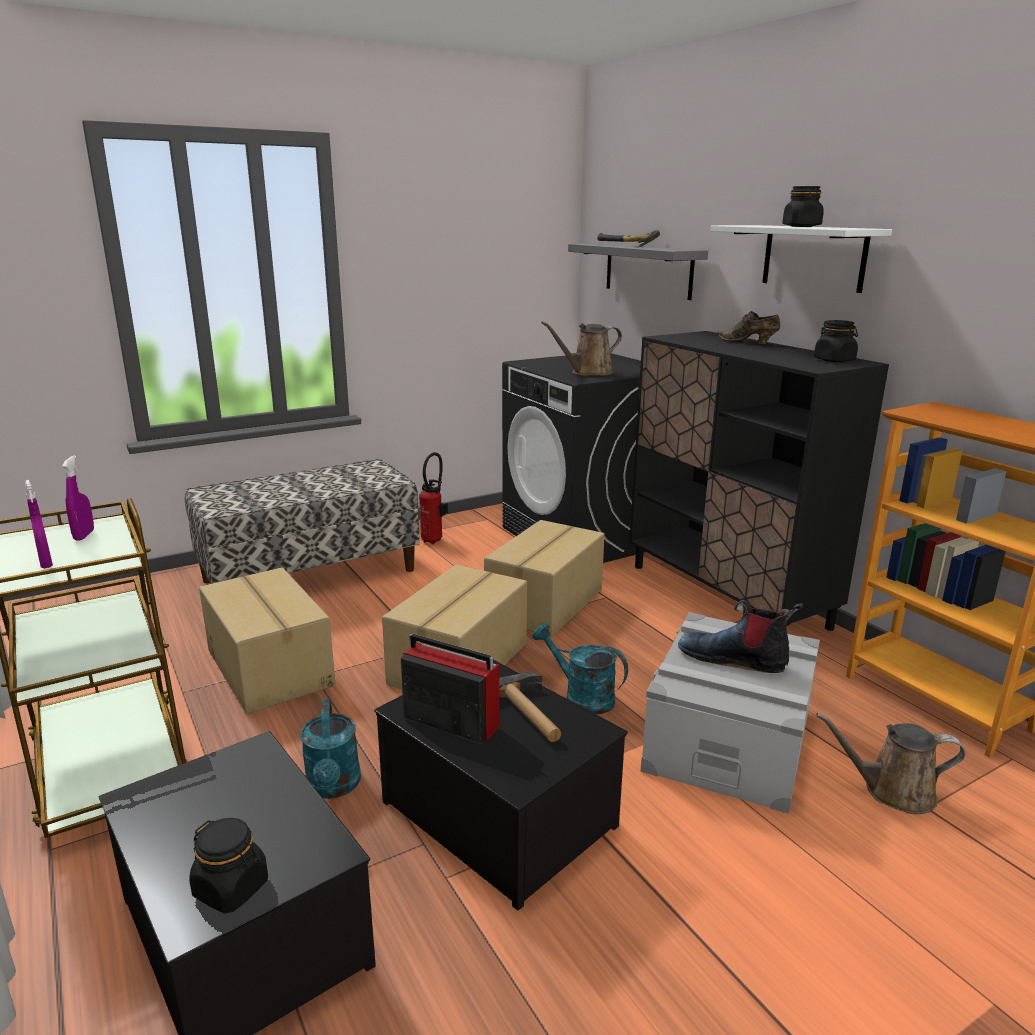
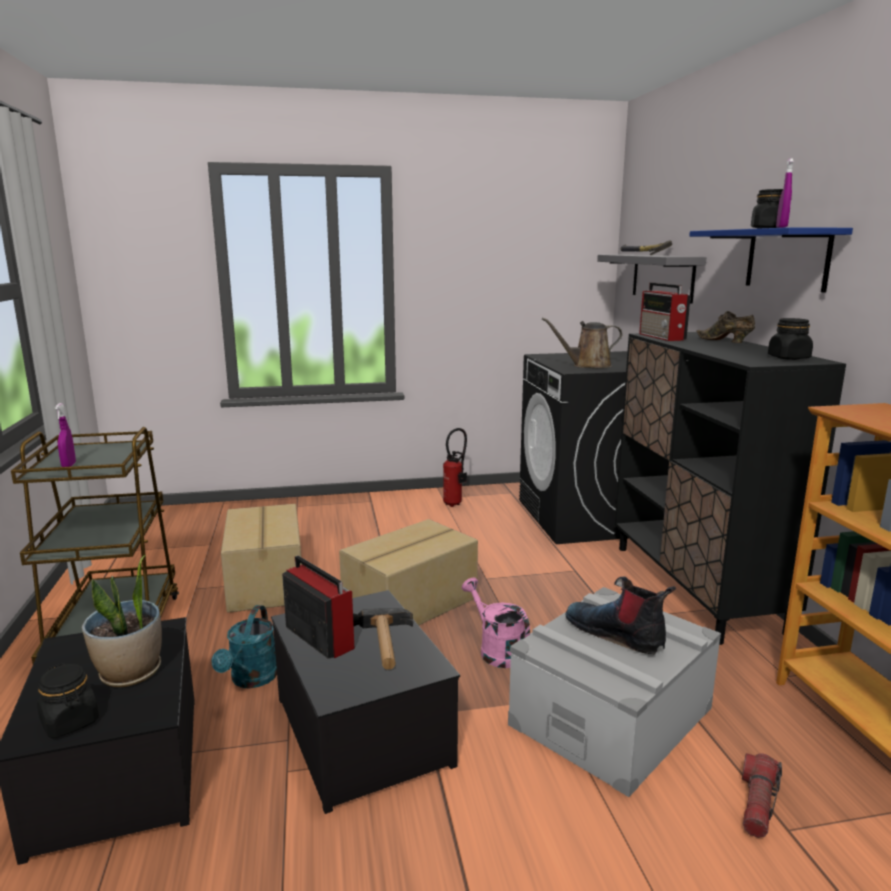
camera: 20 degrees right, 5 degrees down
(84, 535) = (111, 451): purple spray bottle -> purple spray bottle (781, 227)
(258, 813) = (130, 673): none -> potted plant
(310, 575) = (341, 518): bench -> none
(546, 603) = (517, 568): cardboard box -> none
(581, 697) = (496, 650): turquoise watering can -> pink watering can
(683, 340) = (662, 337): none -> radio
(813, 257) = (787, 259): white shelf -> blue shelf
(892, 791) = (757, 804): brown watering can -> flashlight

